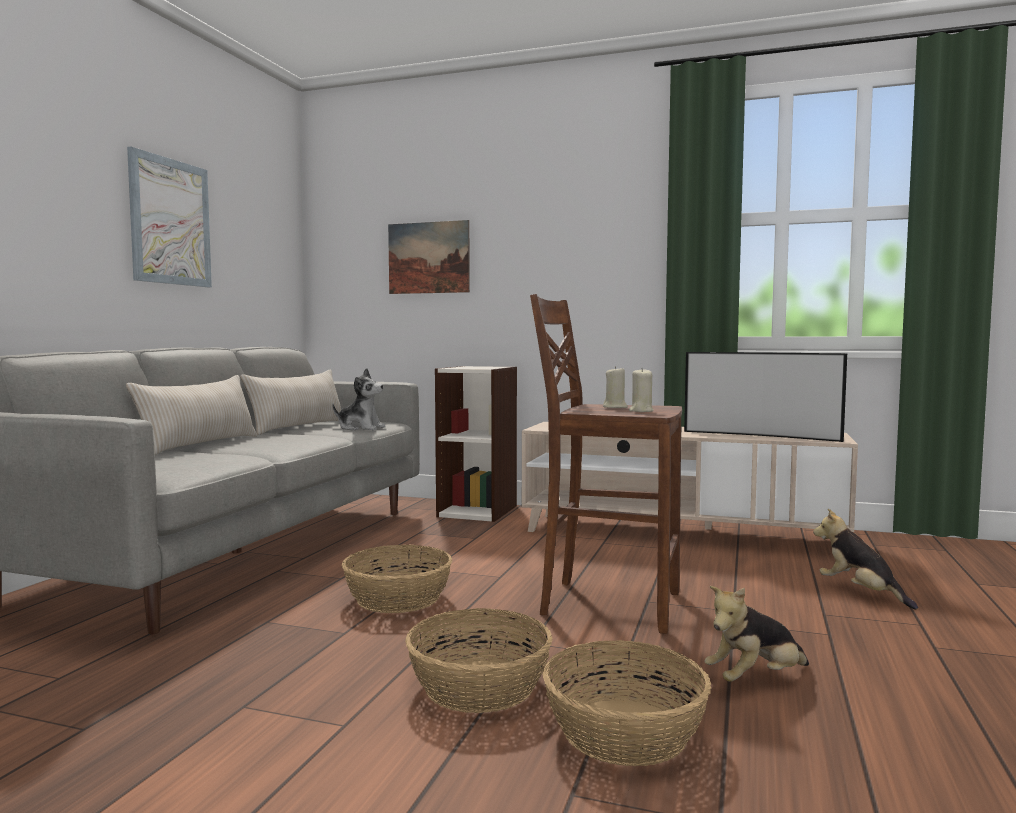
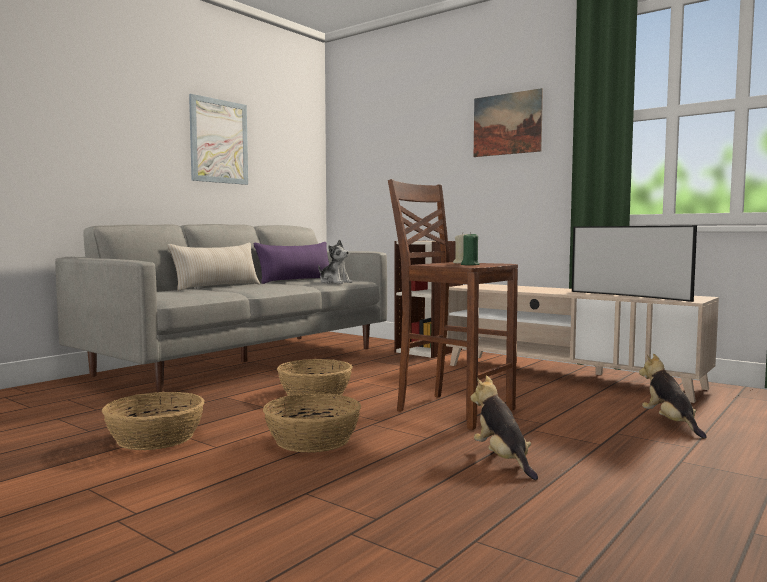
camera: 20 degrees right, 0 degrees up
(298, 427) = (296, 281): beige pillow -> purple pillow
(428, 258) = (404, 159): picture -> picture (507, 124)
(623, 731) = (374, 472): basket -> basket (155, 438)
(641, 411) = (470, 265): beige candle -> green candle
(755, 679) = (503, 460): plush toy -> plush toy turned 75 degrees clockwise

